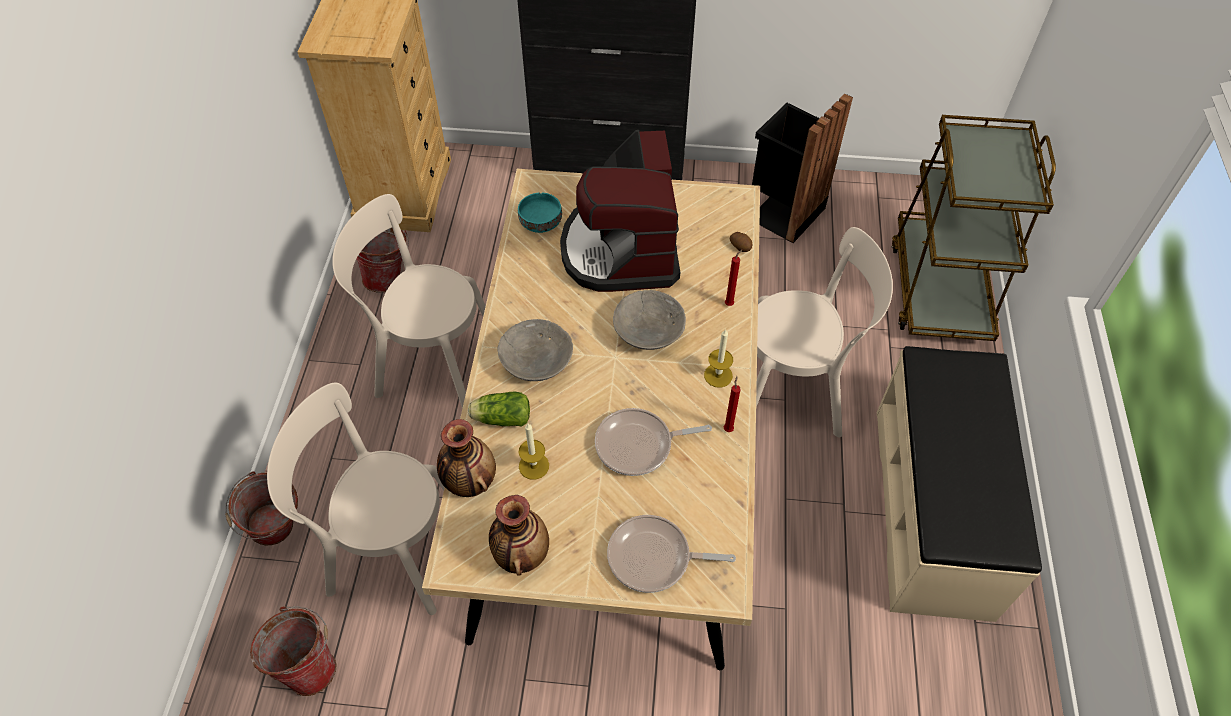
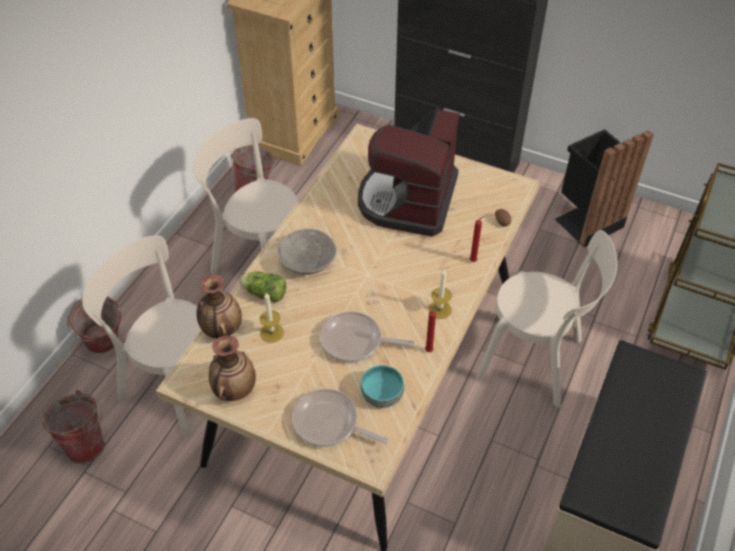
camera: 20 degrees right, 5 degrees down
(540, 222) = (356, 165): turquoise bowl -> turquoise bowl (381, 394)
(648, 332) = (401, 264): grey bowl -> none

